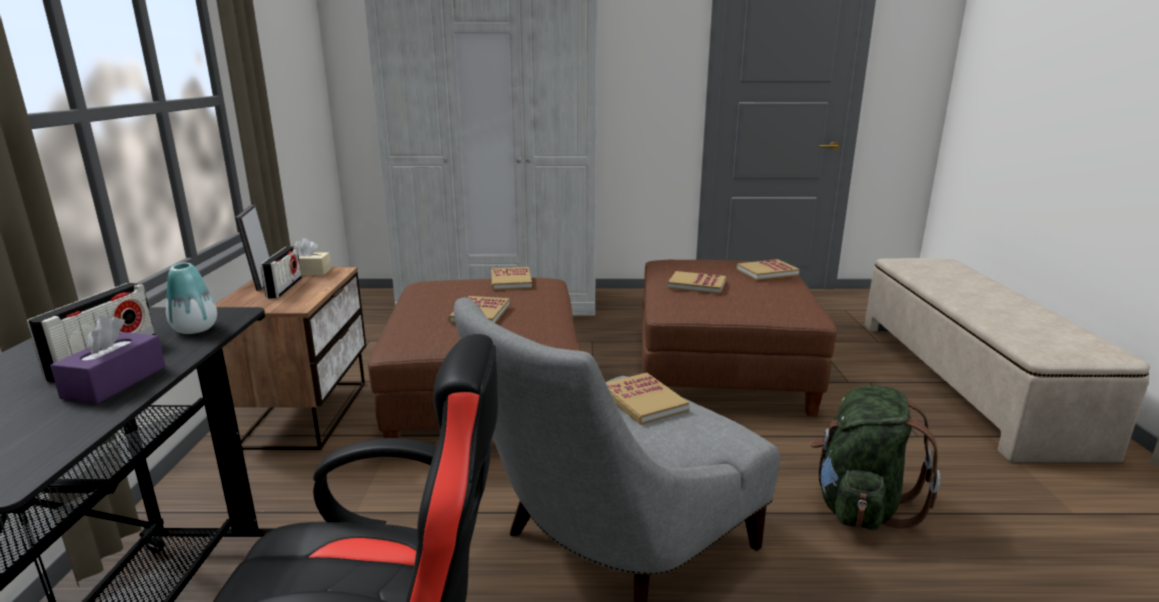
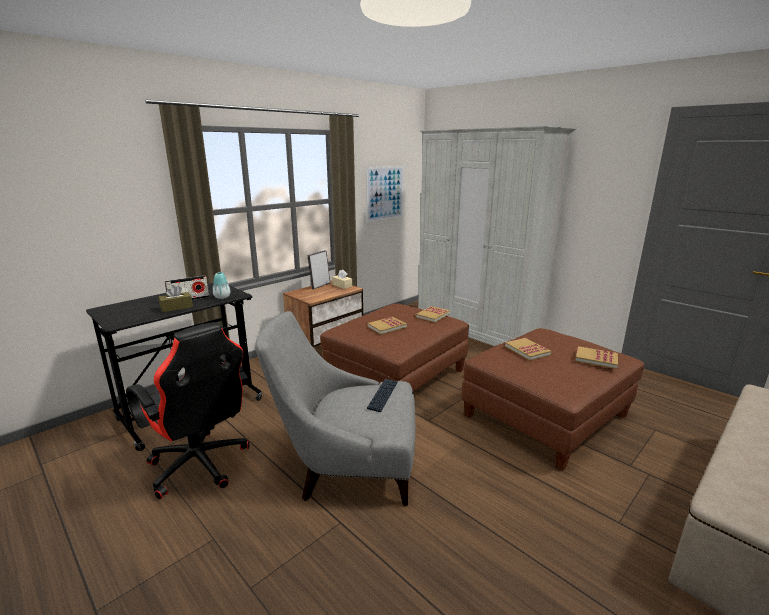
camera: 45 degrees right, 0 degrees up
(115, 382) = (176, 307): purple tissue box -> brown tissue box
(284, 288) = (322, 290): radio -> none
(287, 89) = (385, 193): none -> picture
(643, 401) = (383, 395): book -> keyboard
(859, 506) = (495, 526): green backpack -> none

